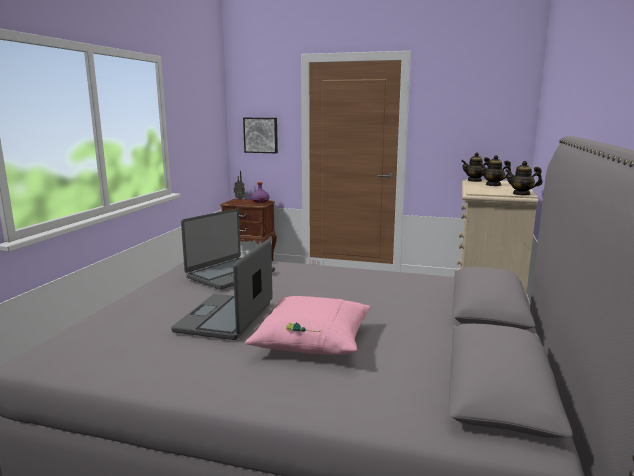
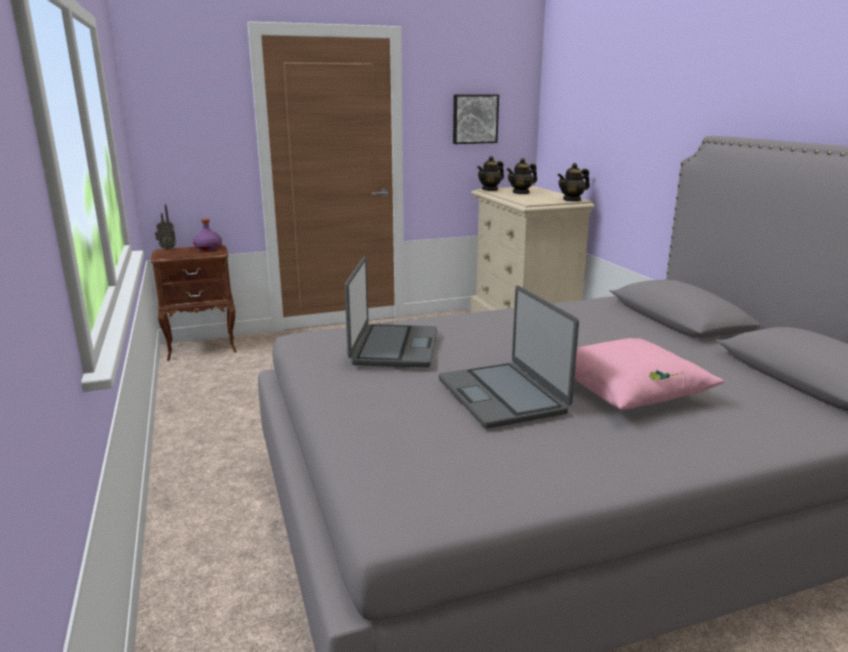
camera: 35 degrees left, 5 degrees up
(261, 135) = (191, 146): picture -> picture (474, 119)

